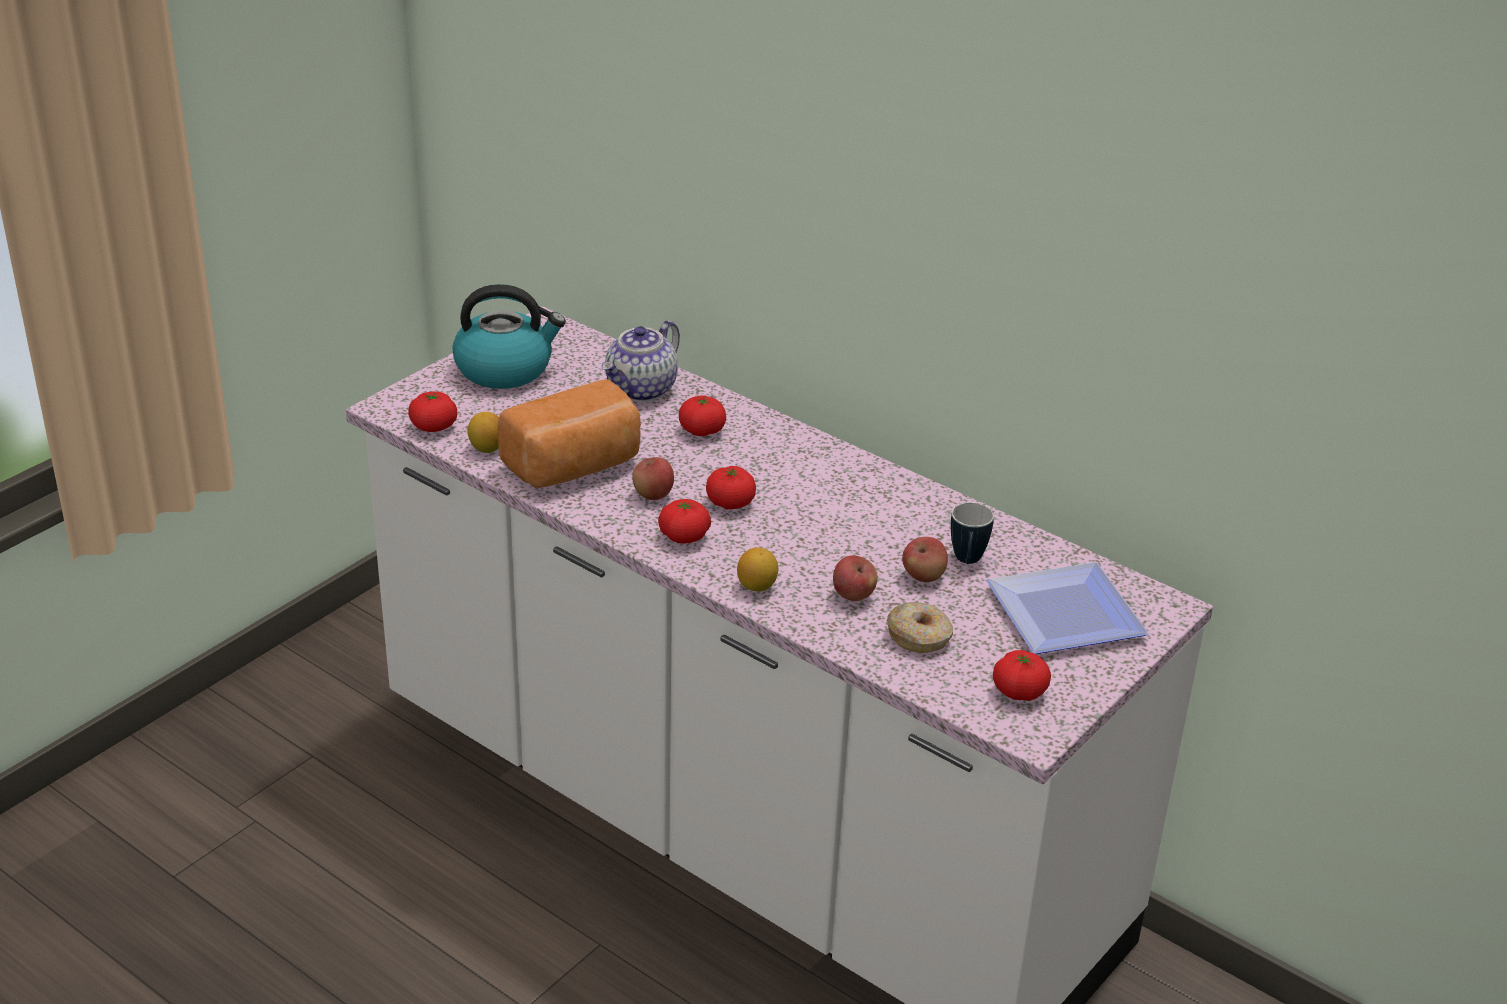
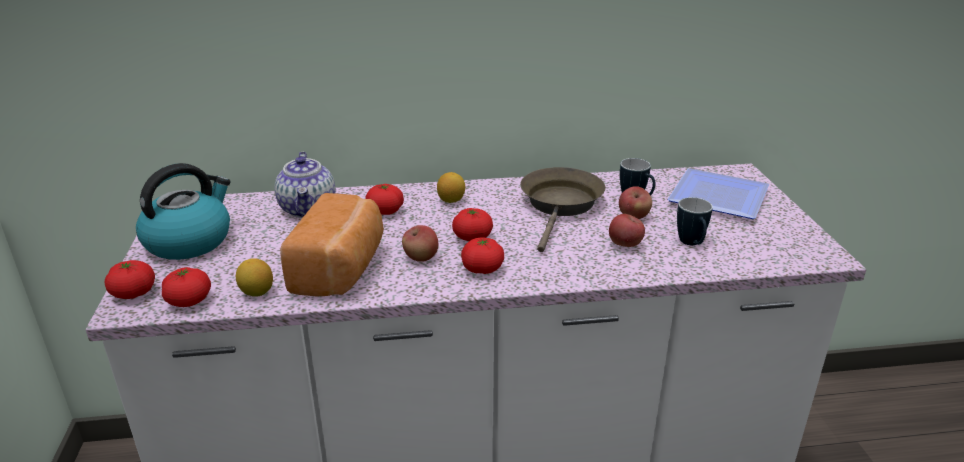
camera: 45 degrees left, 5 degrees down
(757, 586) = (572, 270): lemon -> lemon (451, 200)
(876, 521) = (561, 205): none -> brown frying pan
(919, 637) = (692, 244): donut -> mug
(1019, 691) = (779, 241): tomato -> tomato (134, 293)

